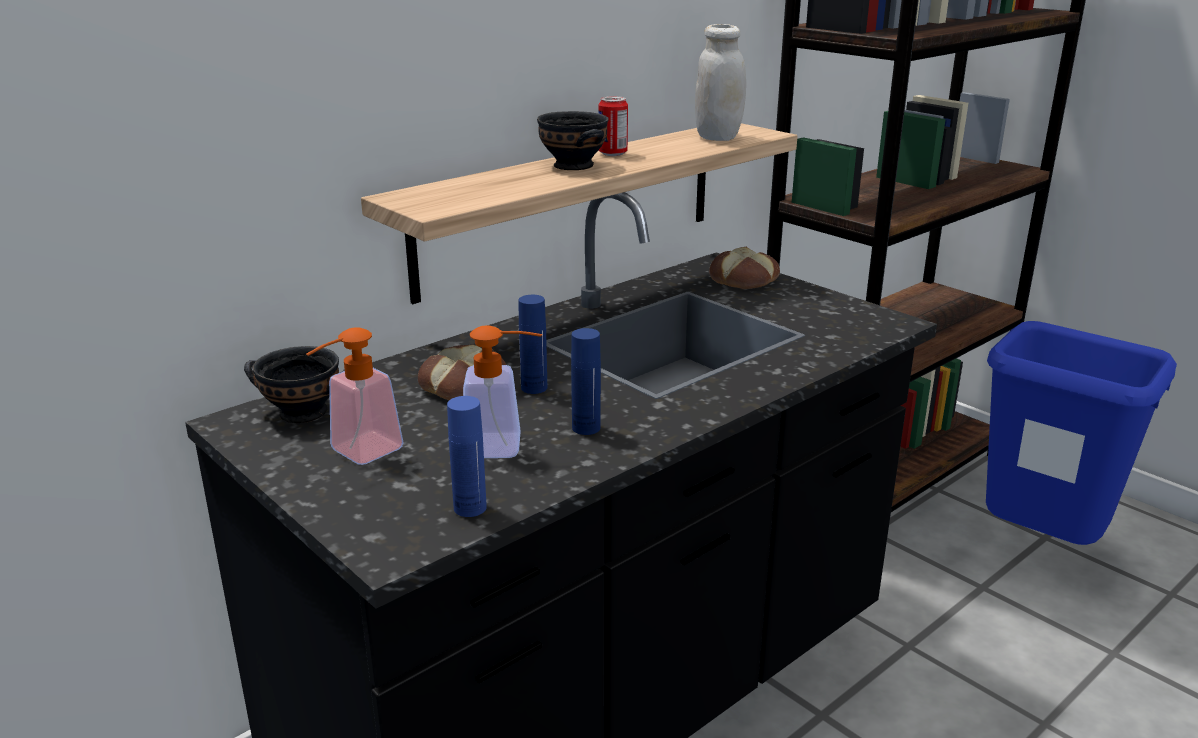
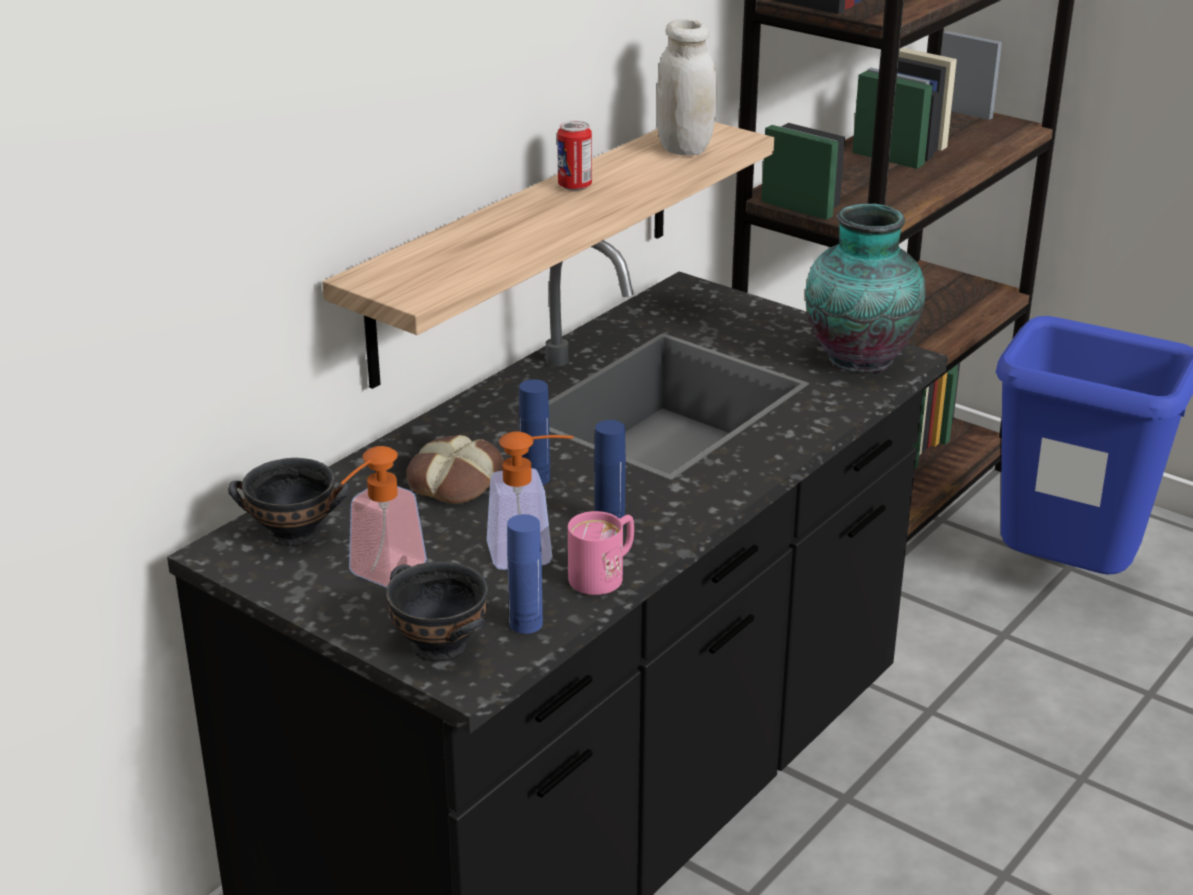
camera: 10 degrees left, 5 degrees up
(563, 471) = (604, 574): none -> pink mug
(573, 166) = (538, 211): black bowl -> black bowl (440, 646)
(745, 280) = (724, 311): bread -> none
(854, 319) = (858, 358): none -> vase

